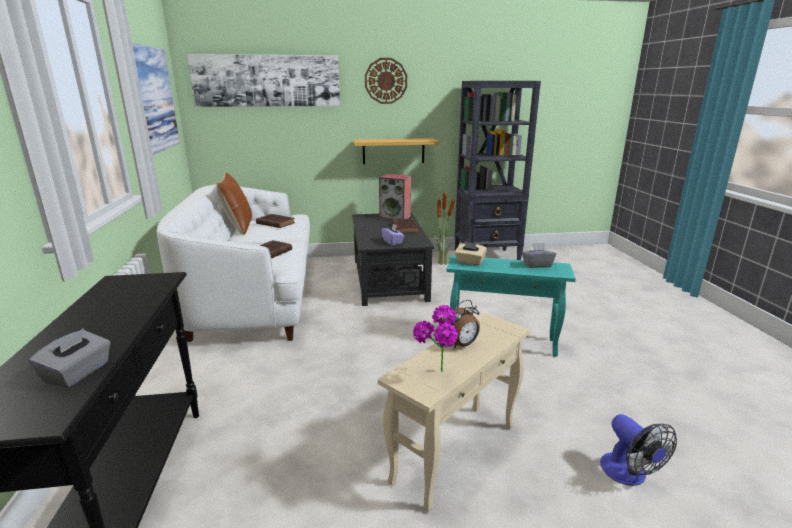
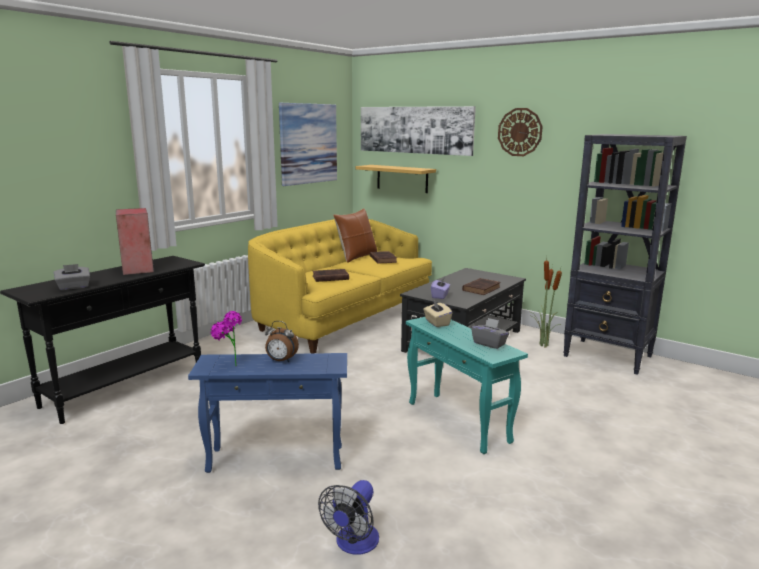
camera: 45 degrees right, 5 degrees down
(255, 295) = (343, 318): white sofa -> yellow sofa
(393, 151) = (522, 208): shelf -> shelf (402, 178)
(395, 217) = (497, 279): speaker -> speaker (138, 269)
(454, 453) = (276, 459): beige side table -> blue side table

